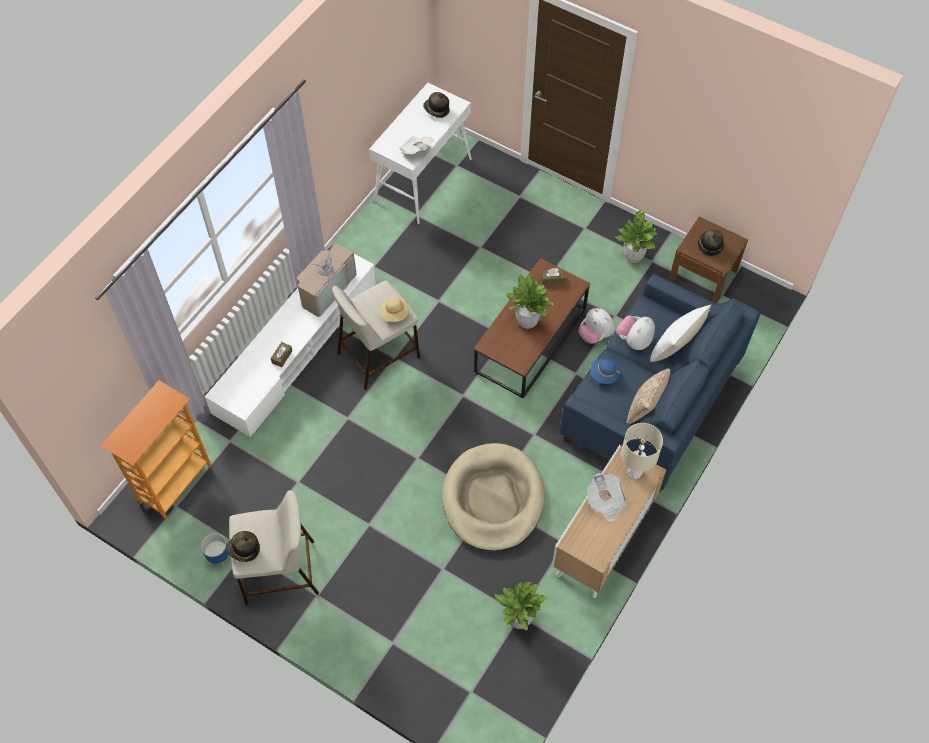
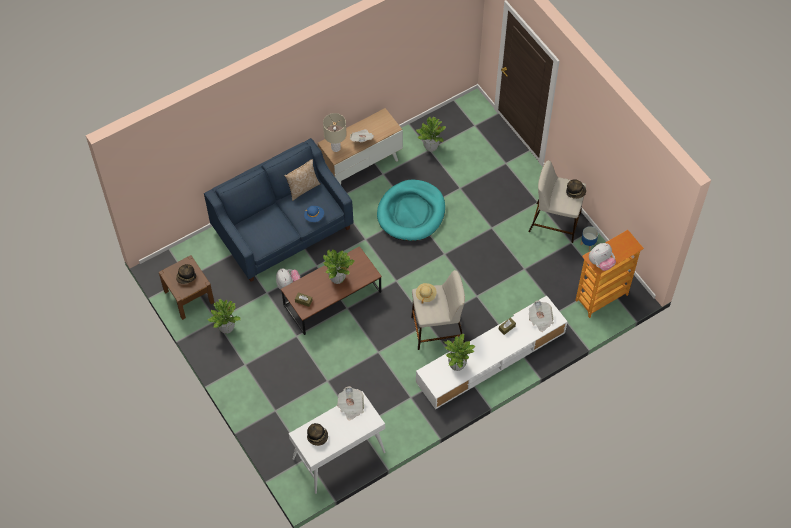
camera: 155 degrees left, 0 degrees up
(241, 384) = (540, 319): none -> newspaper
(326, 288) = (457, 365): television -> potted plant
(493, 499) = (411, 212): beige dog bed -> turquoise dog bed
(634, 340) = (282, 230): plush toy -> plush toy (600, 263)
(675, 347) = (259, 216): white pillow -> none

